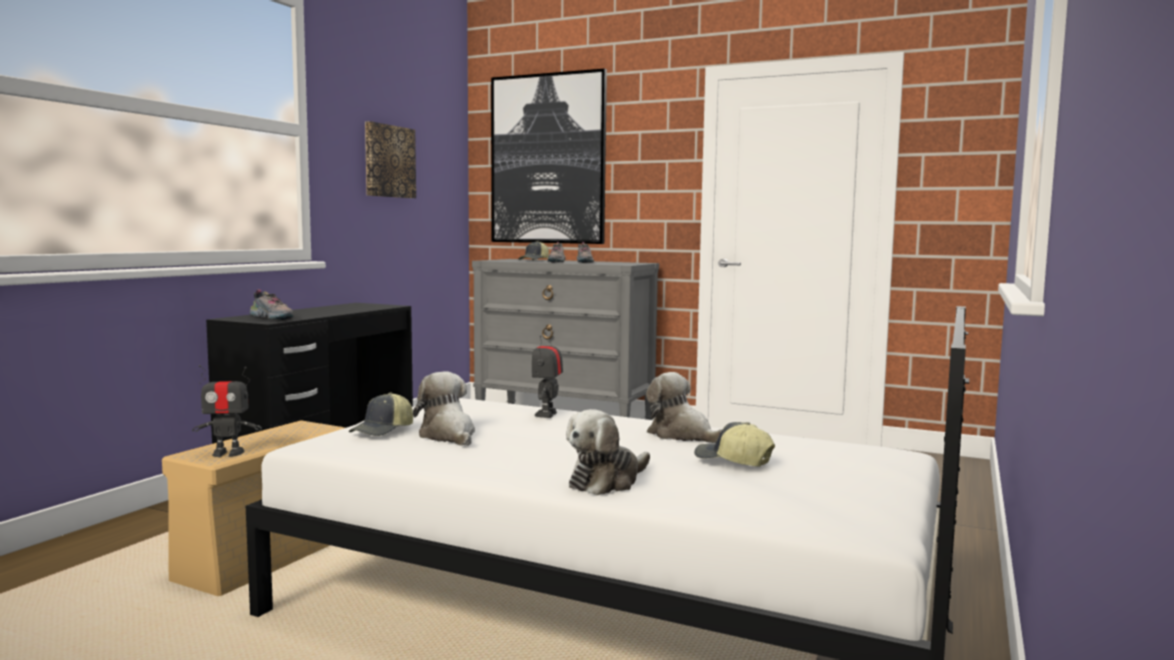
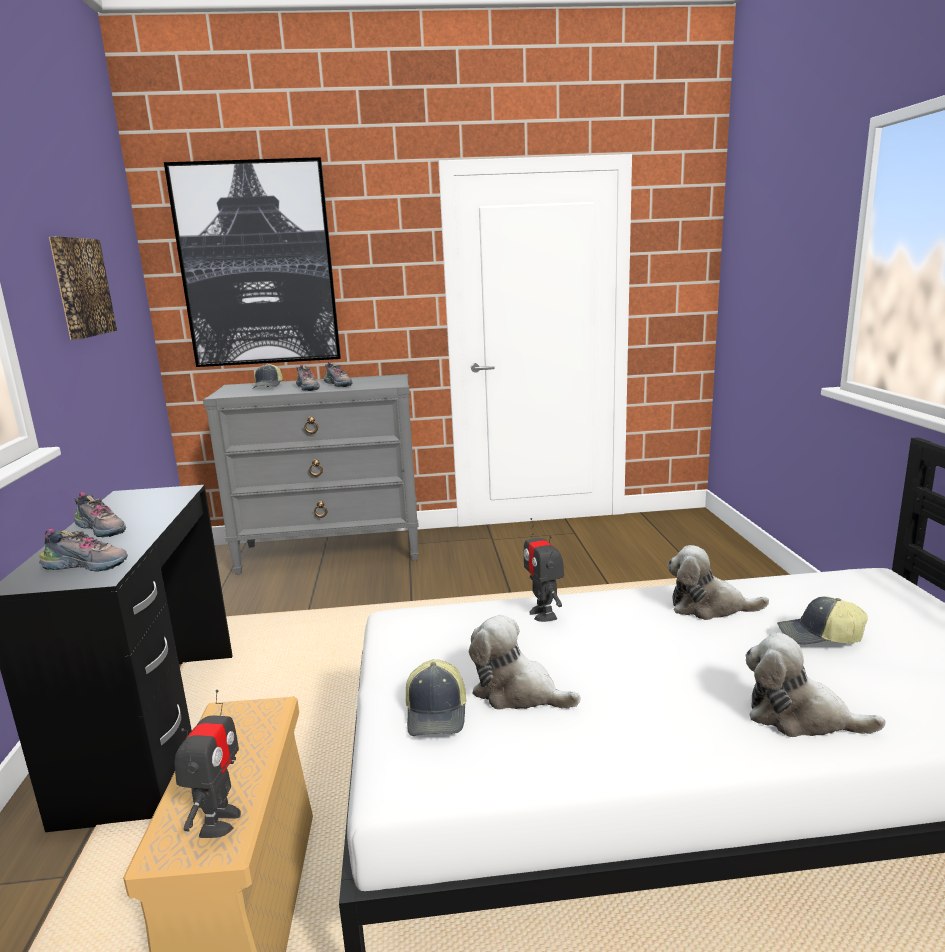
camera: 30 degrees left, 10 degrees up
(227, 453) = (219, 821): toy robot -> toy robot turned 45 degrees counterclockwise
(312, 311) = (103, 529): none -> shoe
(607, 481) = (799, 717): plush toy -> plush toy turned 105 degrees clockwise

